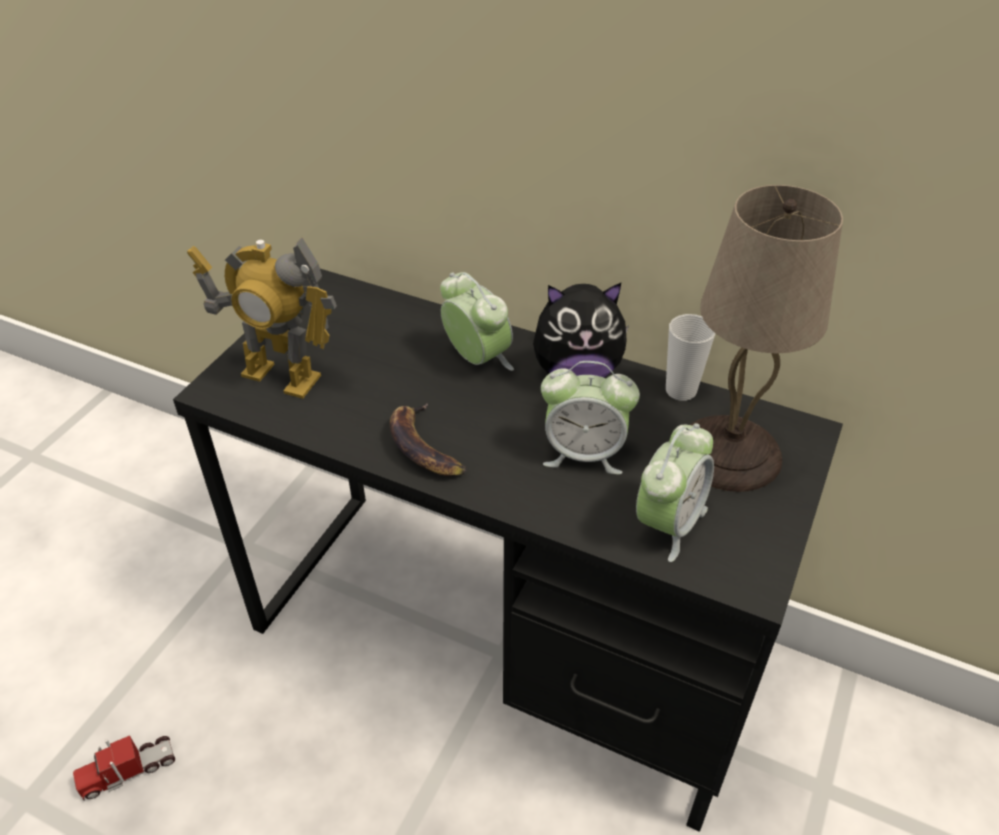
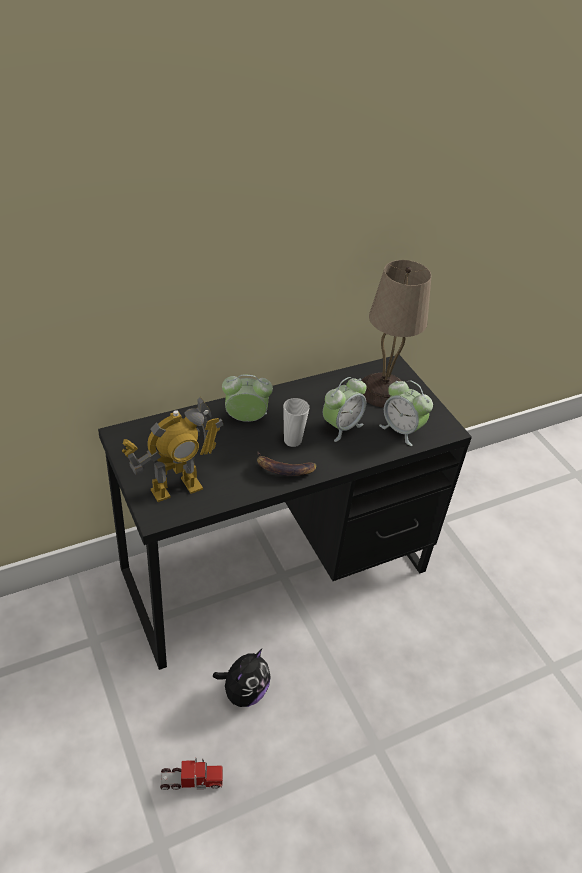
camera: 55 degrees left, 0 degrees up
(128, 770) = (191, 780): toy truck -> toy truck turned 105 degrees counterclockwise
(576, 372) = (291, 397): plush toy -> plush toy (244, 691)
(668, 524) = (401, 430): alarm clock -> alarm clock turned 150 degrees clockwise
(681, 391) = (336, 378): cup -> cup (292, 440)

